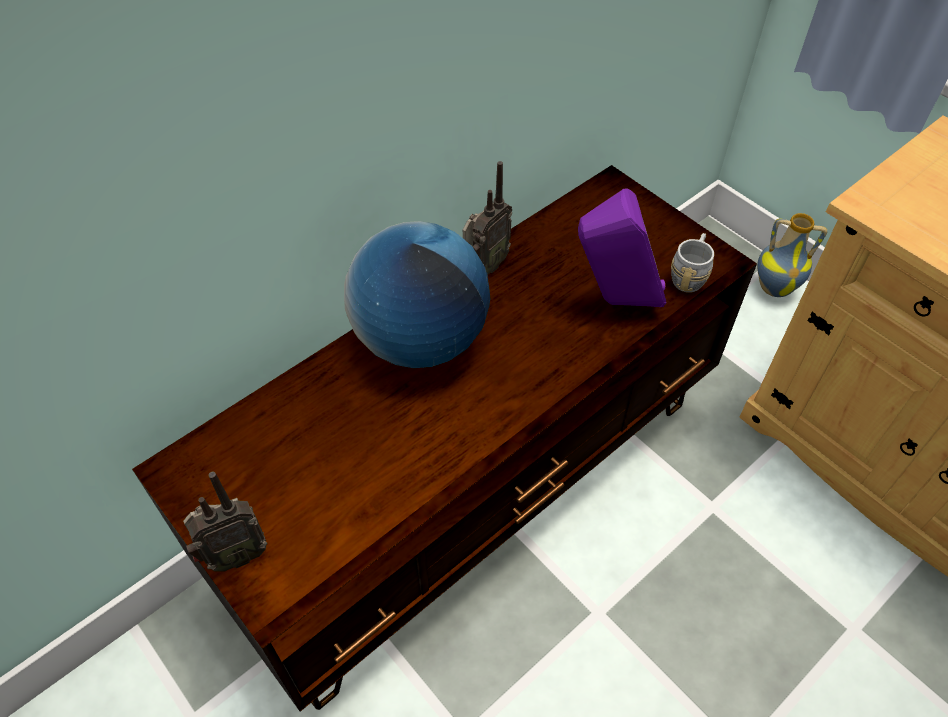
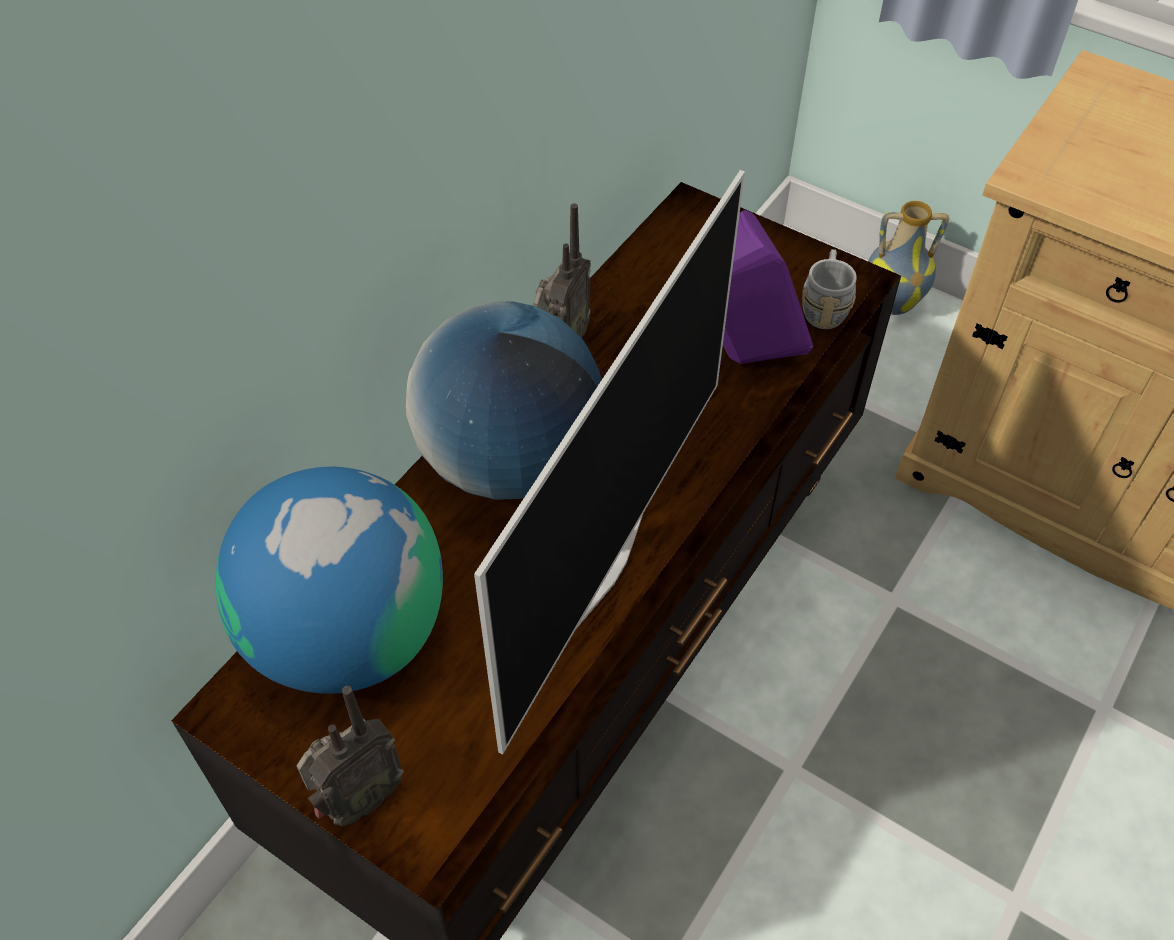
camera: 15 degrees left, 0 degrees up
(268, 438) = (348, 634): none -> globe
(459, 428) = (599, 564): none -> television

